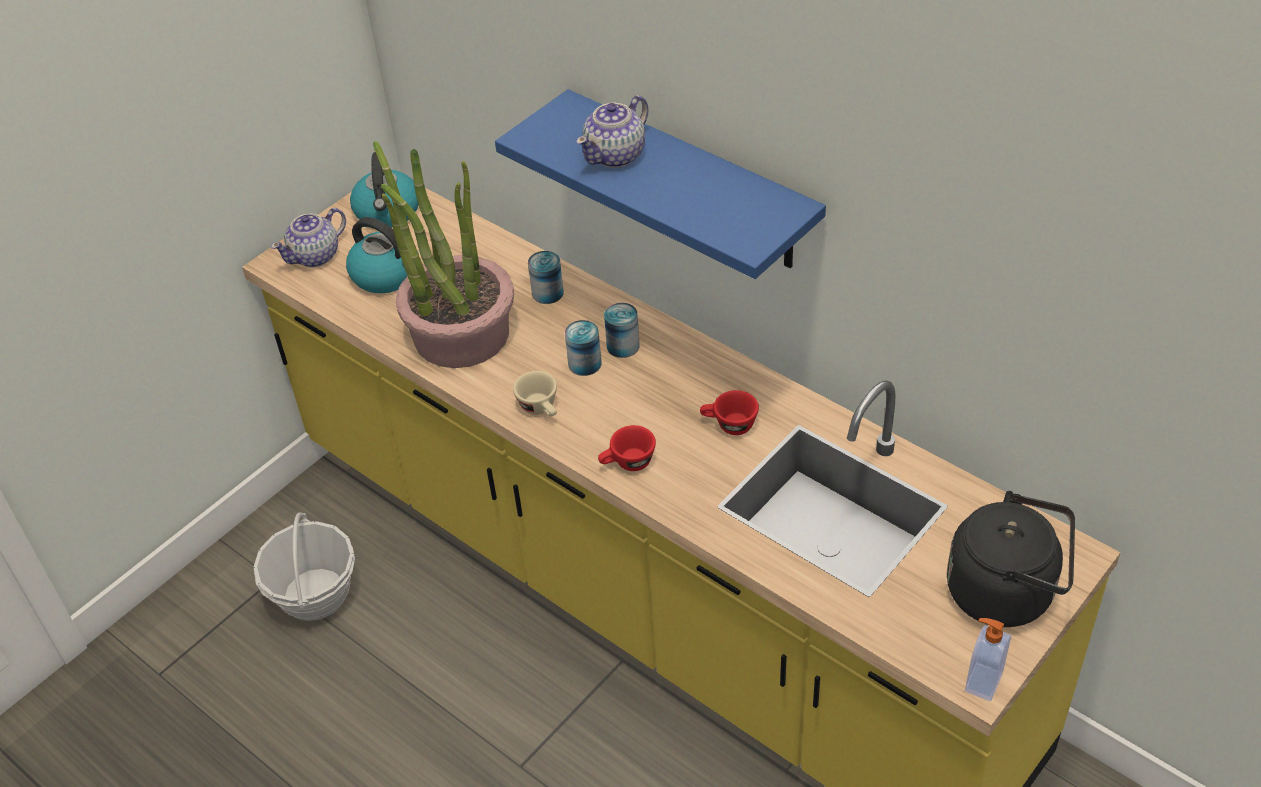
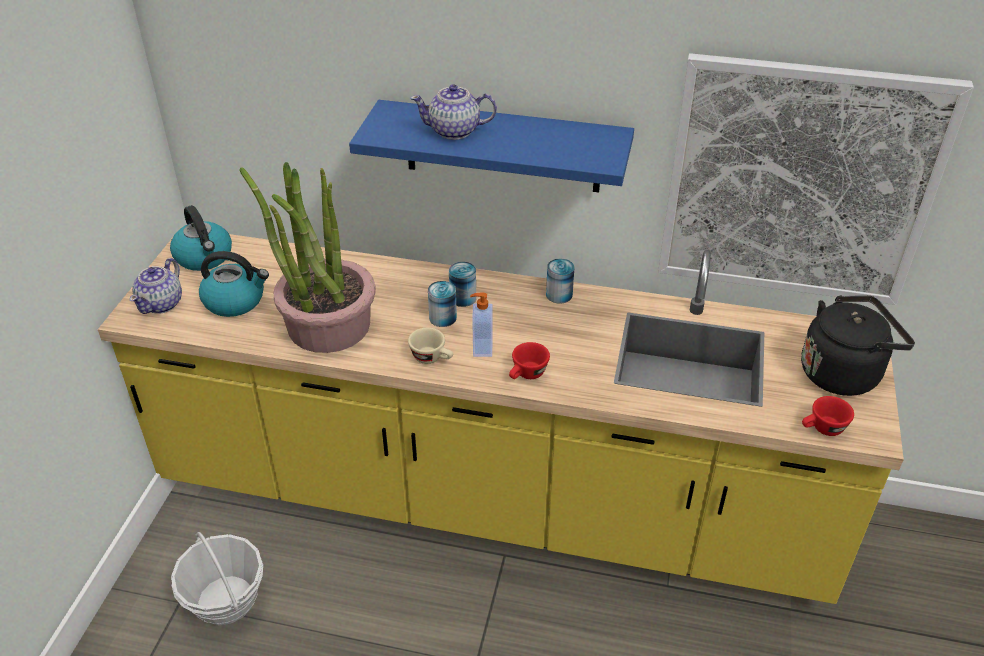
camera: 30 degrees left, 5 degrees down
(547, 293) = (378, 279): can -> can (559, 295)
(616, 155) = (455, 131): teapot -> teapot turned 75 degrees clockwise
(729, 425) = (580, 327): red cup -> red cup (822, 429)
(982, 681) = (875, 433): soap dispenser -> soap dispenser (481, 348)
(1012, 333) = (798, 183): none -> picture

